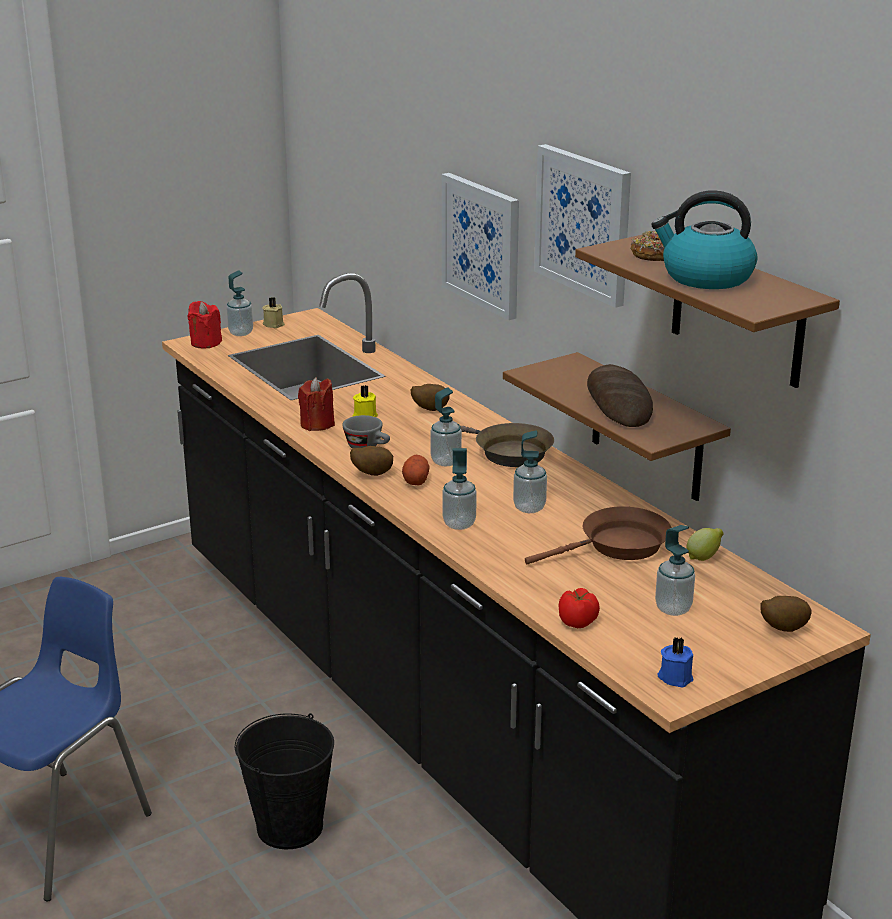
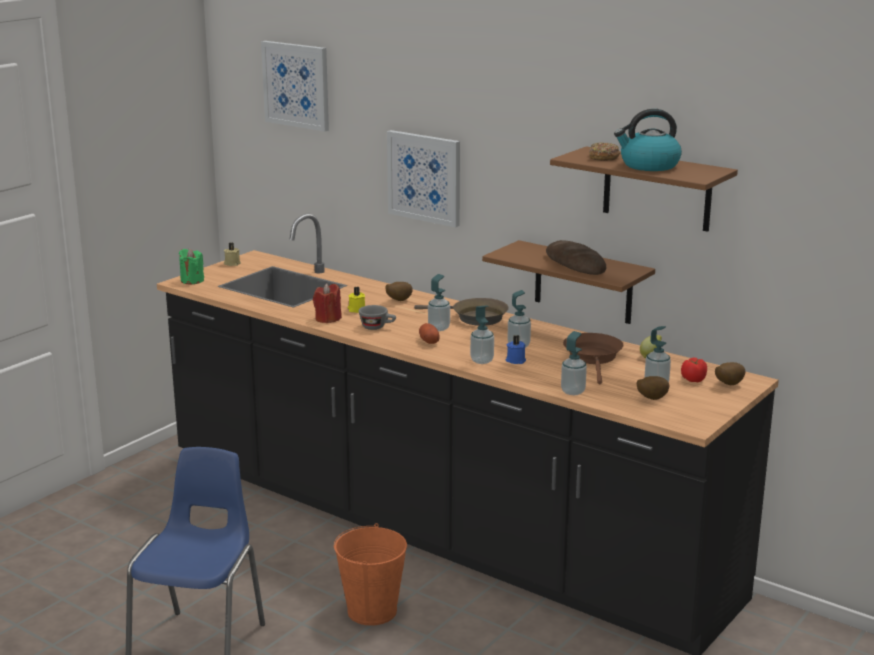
camera: 20 degrees left, 5 degrees down
(205, 343) = (192, 280): red candle -> green candle
(240, 333) = (212, 271): soap dispenser -> soap dispenser (573, 391)
(290, 827) = (372, 611): black bucket -> orange bucket
(372, 474) = (395, 341): potato -> potato (650, 399)
(578, 622) = (606, 400): tomato -> tomato (694, 379)
(584, 223) = (521, 149): picture -> picture (296, 85)
(618, 546) = (593, 358): brown frying pan -> brown frying pan turned 45 degrees counterclockwise
(675, 677) = (688, 417): blue candle -> blue candle (515, 360)

